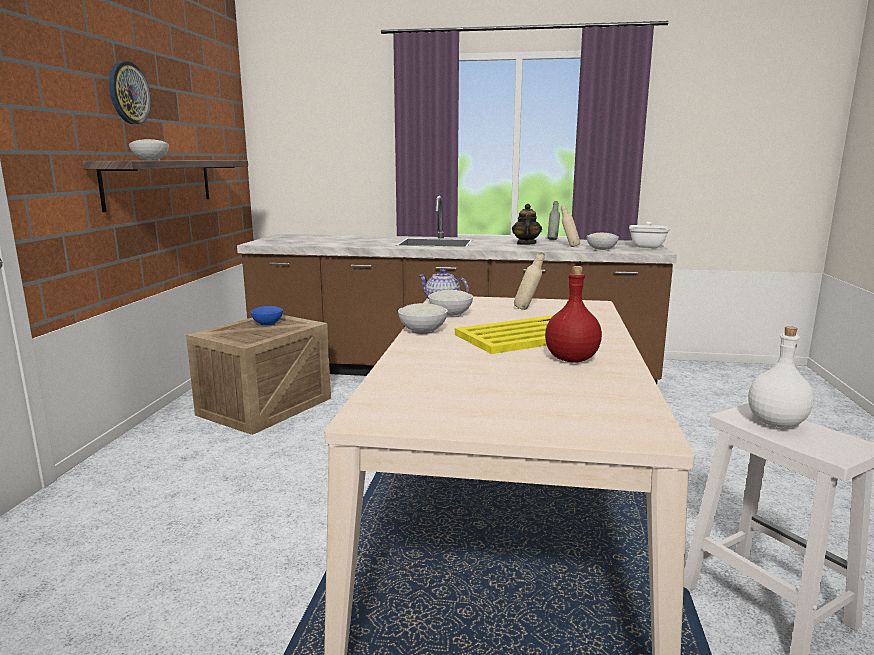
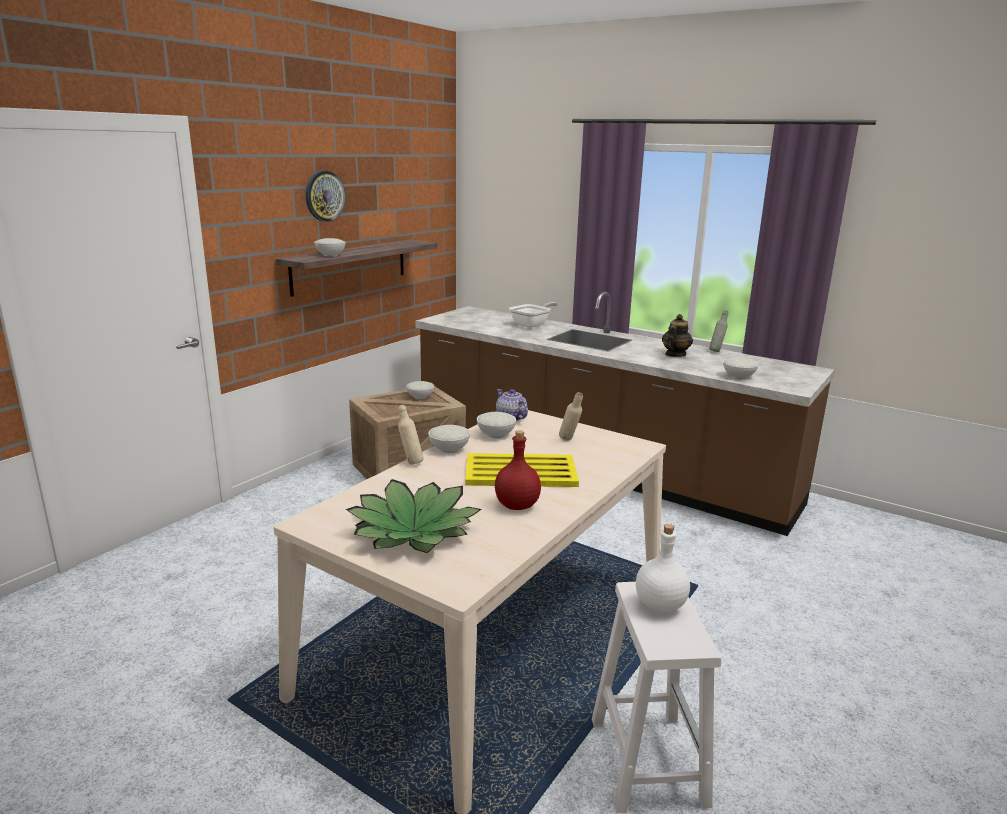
camera: 25 degrees right, 5 degrees up
(268, 323) = (420, 397): blue bowl -> white bowl
(507, 399) = (414, 530): none -> potted plant
(569, 247) = (712, 366): beige bottle -> beige bottle (410, 462)
(647, 246) = (804, 377): frying pan -> frying pan (532, 324)

